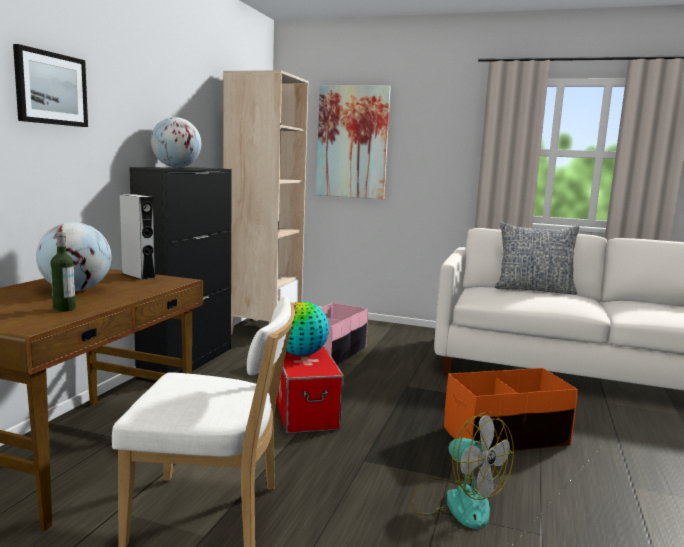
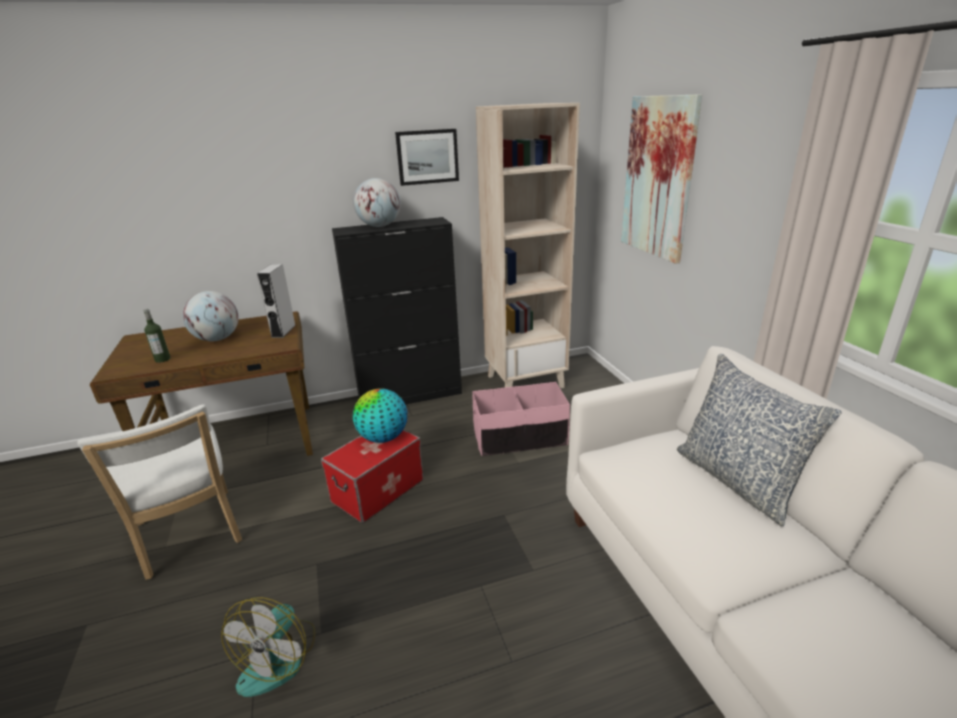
camera: 55 degrees right, 15 degrees up
(51, 88) = (236, 175): picture -> picture (427, 157)
(506, 437) = (452, 641): orange storage box -> none

